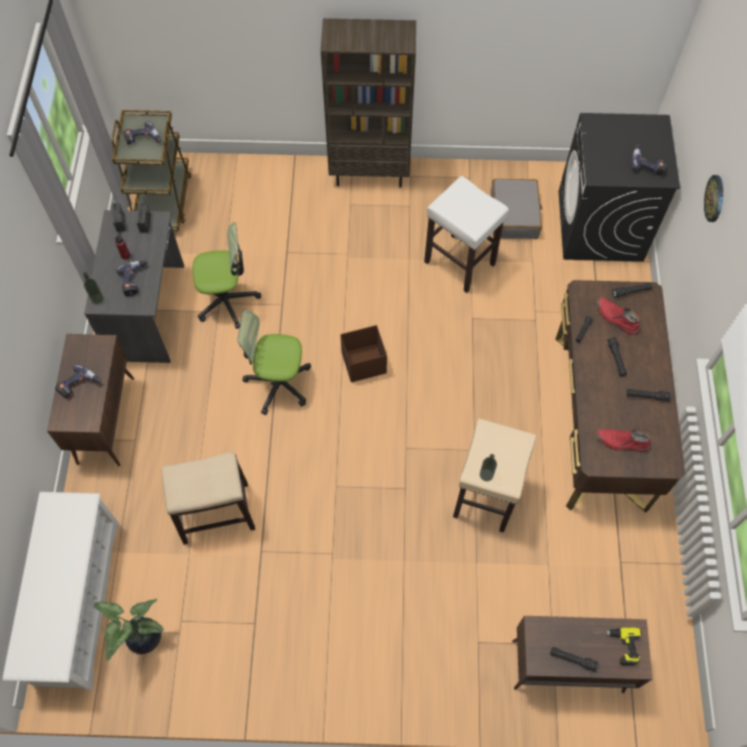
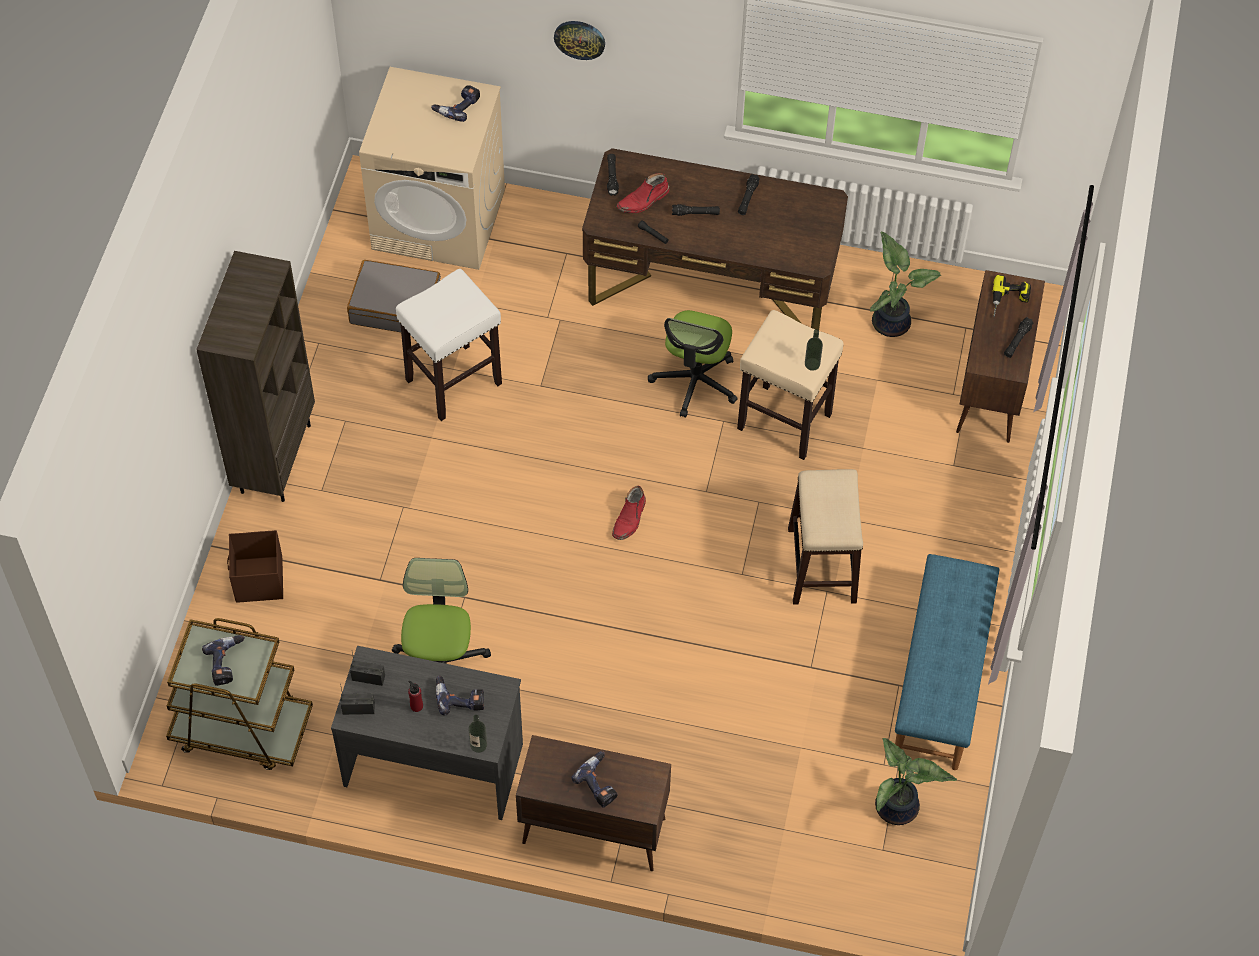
camera: 80 degrees left, 5 degrees down
(77, 602) = (841, 880): white shoe rack -> none
(215, 513) = (752, 712): stool -> stool (822, 566)
(265, 658) = (941, 679): none -> blue bench
(278, 383) = (584, 617): office chair -> office chair (695, 382)
(363, 363) = (577, 517): brown storage box -> brown storage box (258, 580)
(600, 226) = (439, 219): black washing machine -> beige washing machine
(612, 569) = (892, 321): none -> potted plant
(621, 442) = (797, 234): red boot -> red boot (629, 519)

